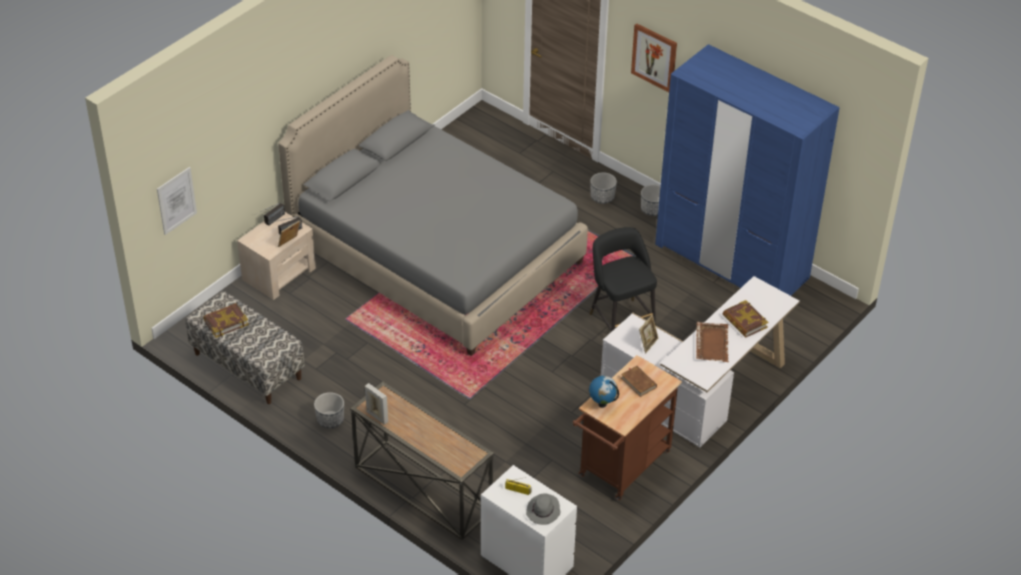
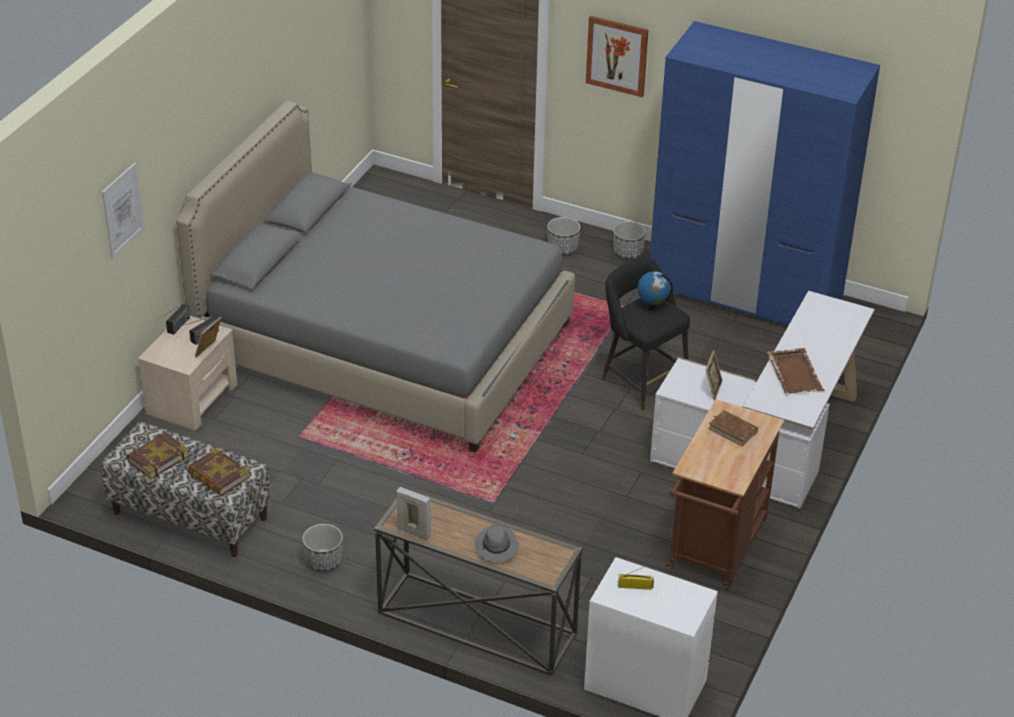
camera: 15 degrees left, 5 degrees down
(176, 200) = (68, 305): picture -> picture (122, 210)
(543, 511) = (678, 606): grey hat -> grey hat (496, 547)
(602, 404) = (699, 463): globe -> globe (652, 307)
(744, 322) = (821, 343): book -> book (218, 476)

